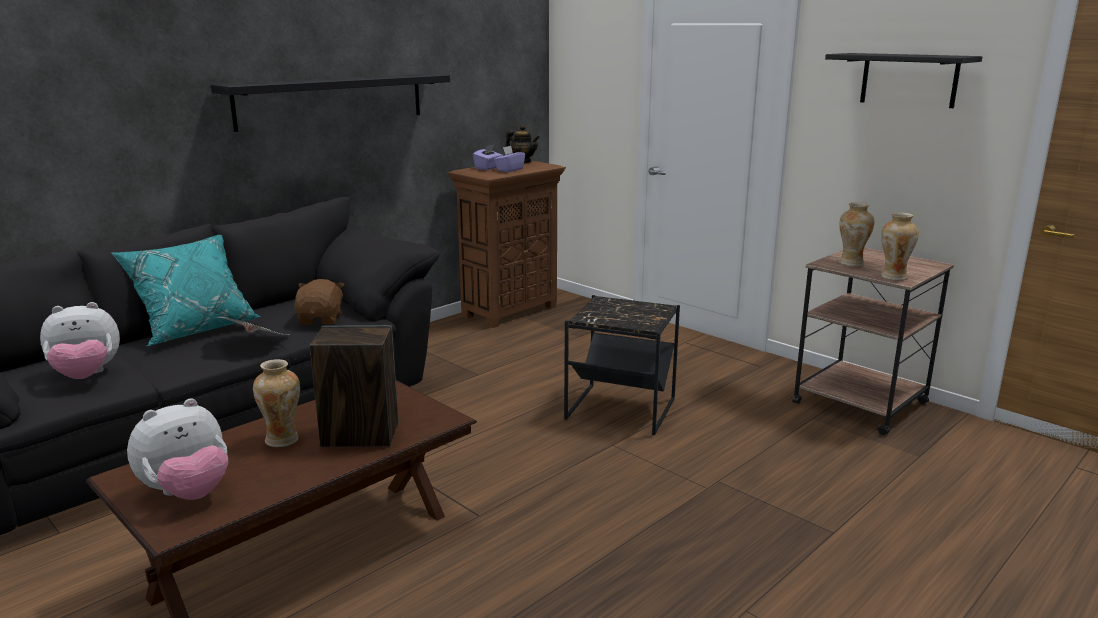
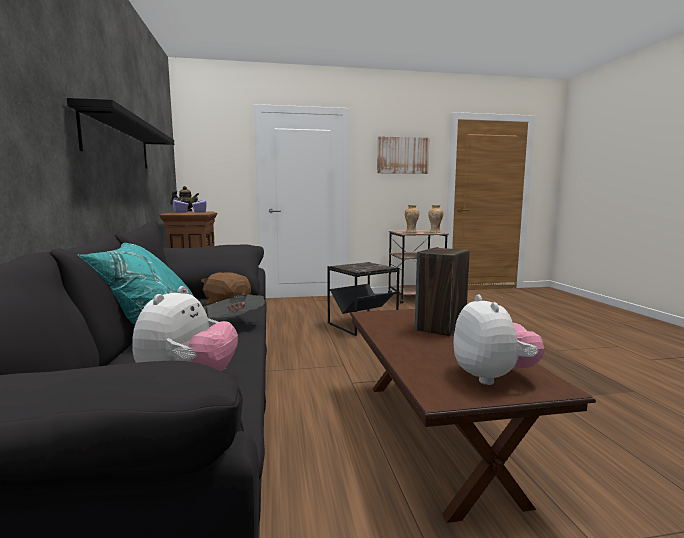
camera: 55 degrees left, 10 degrees down
(283, 440) = (424, 343): vase -> none
(909, 80) = (402, 155): black shelf -> picture

